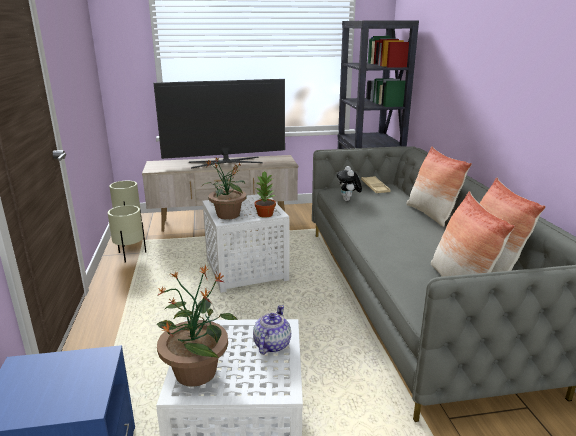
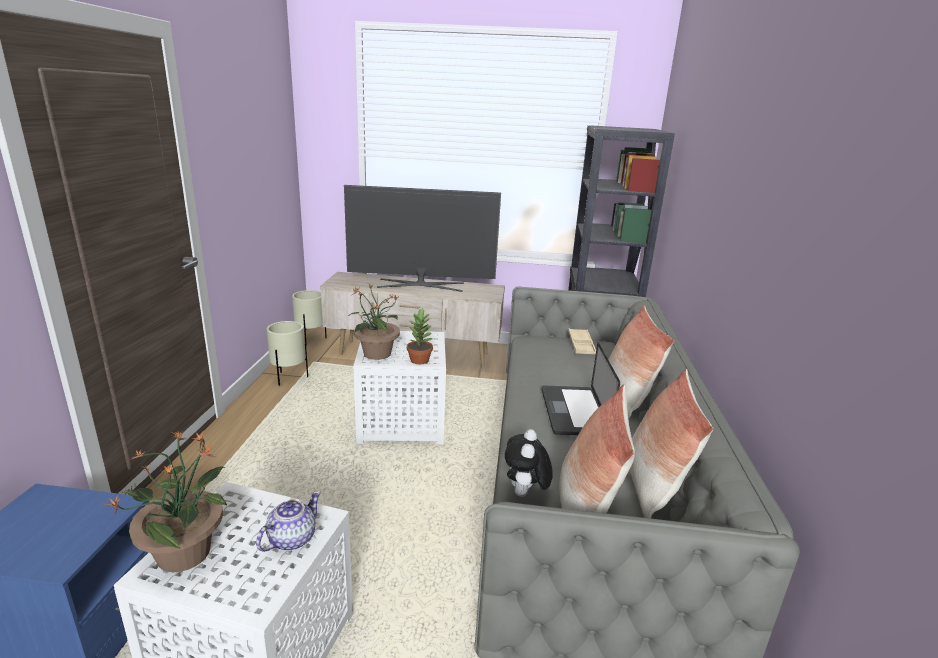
camera: 15 degrees right, 0 degrees up
(348, 200) = (536, 357): plush toy -> plush toy (525, 494)
(405, 229) = (574, 411): none -> laptop

